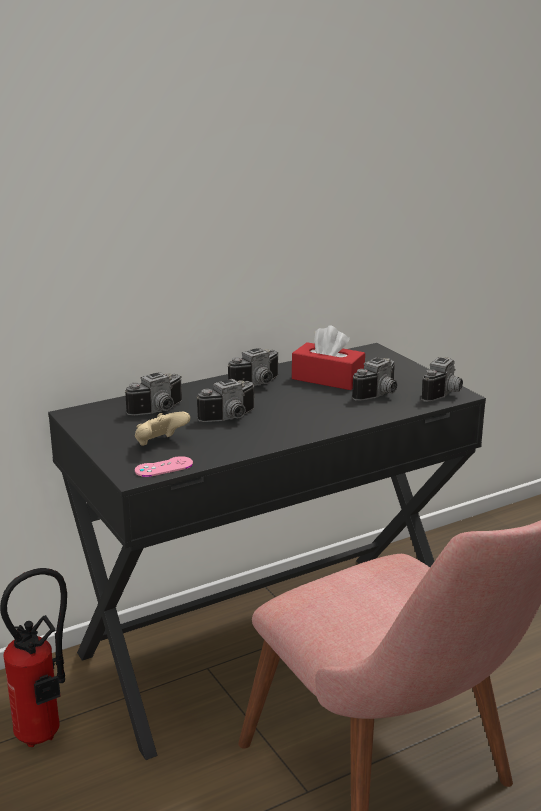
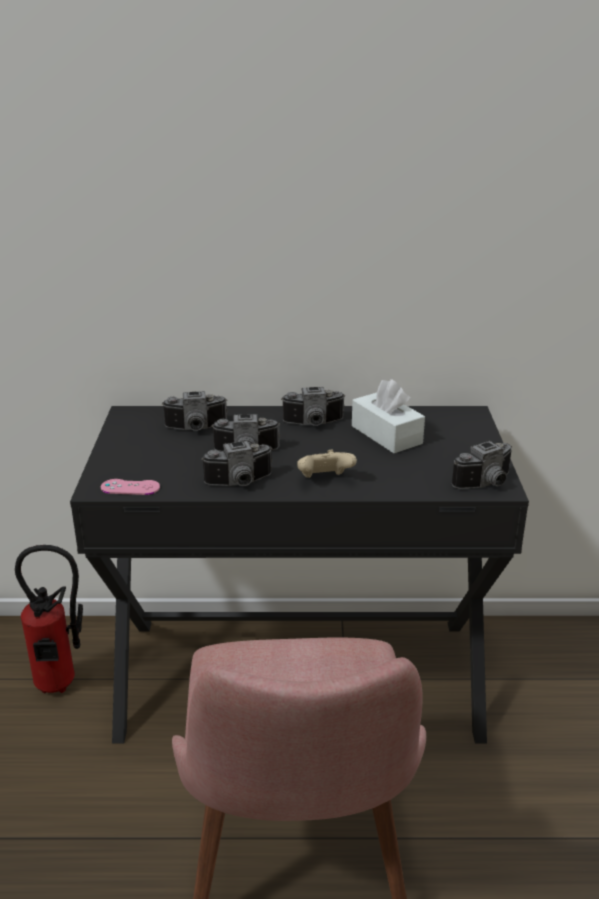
camera: 30 degrees right, 5 degrees up
(160, 444) = (156, 462): beige game controller -> beige game controller (324, 480)
(328, 379) = (386, 435): red tissue box -> white tissue box
(380, 395) = (417, 466): camera -> camera (240, 483)

